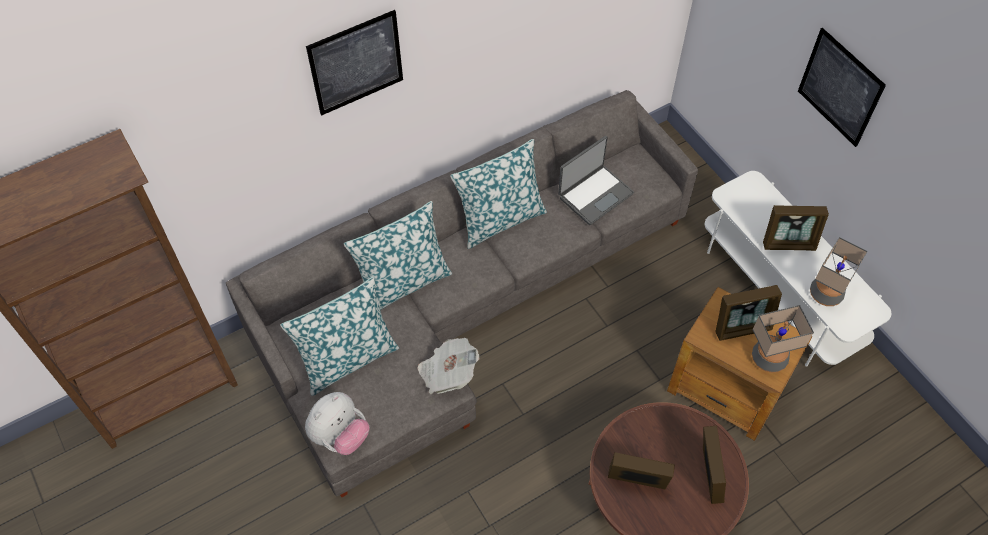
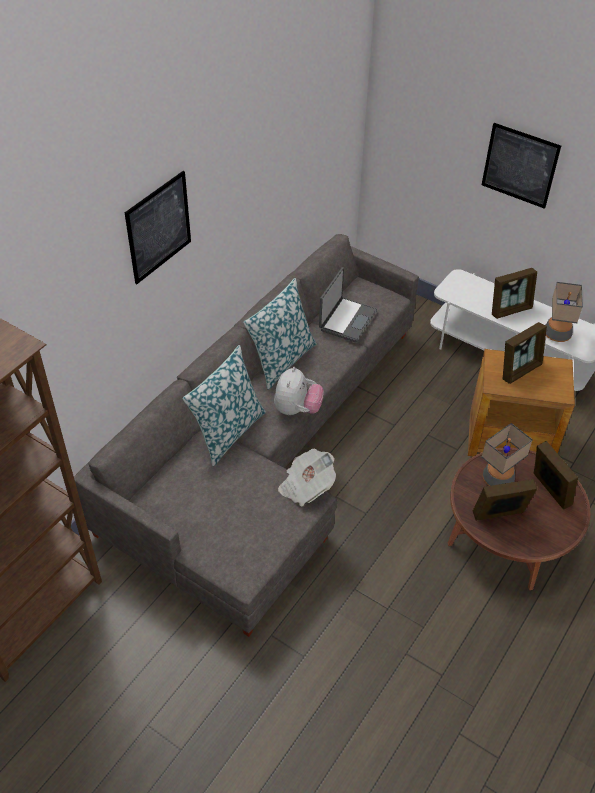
camera: 25 degrees left, 10 degrees down
(340, 435) = (241, 568): plush toy -> plush toy (297, 410)
(348, 358) = (214, 505): pillow -> none
(769, 358) = (551, 384): table lamp -> table lamp (497, 479)

